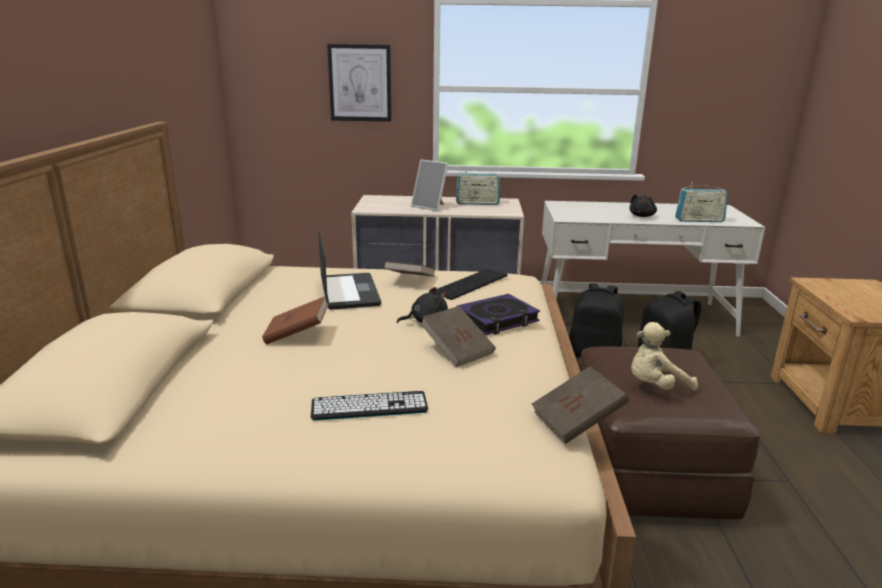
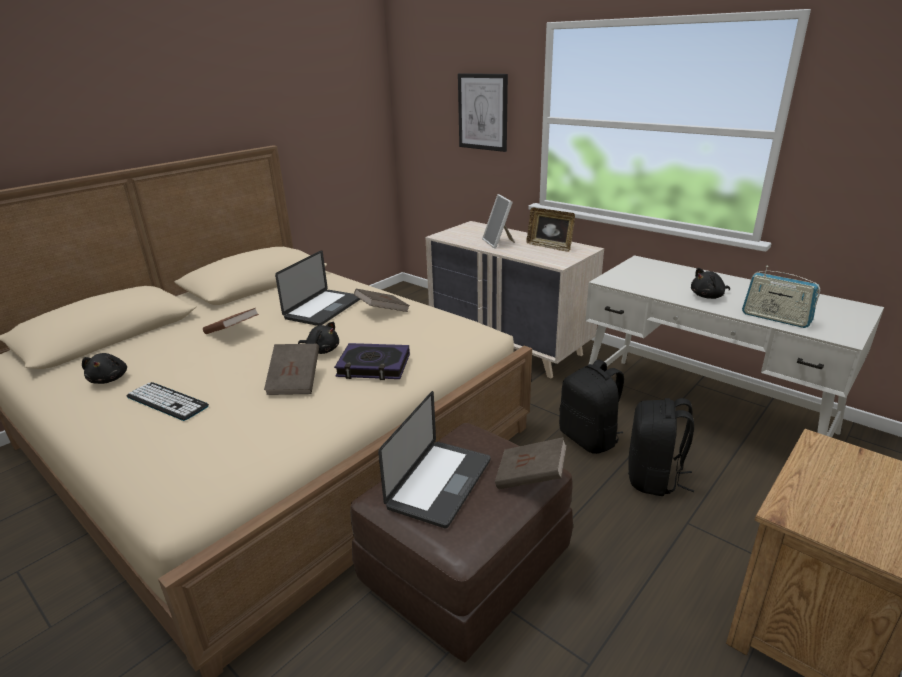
camera: 40 degrees right, 5 degrees up
(243, 416) = (109, 379): none -> black plush toy
(471, 284) = (419, 327): keyboard -> none
(477, 203) = (549, 246): radio -> picture frame
(577, 421) = (252, 476): brown book -> brown book (530, 477)
(655, 386) = (440, 484): beige plush toy -> laptop

